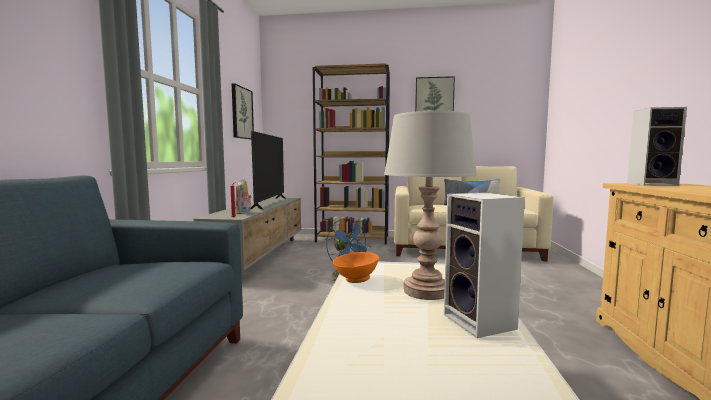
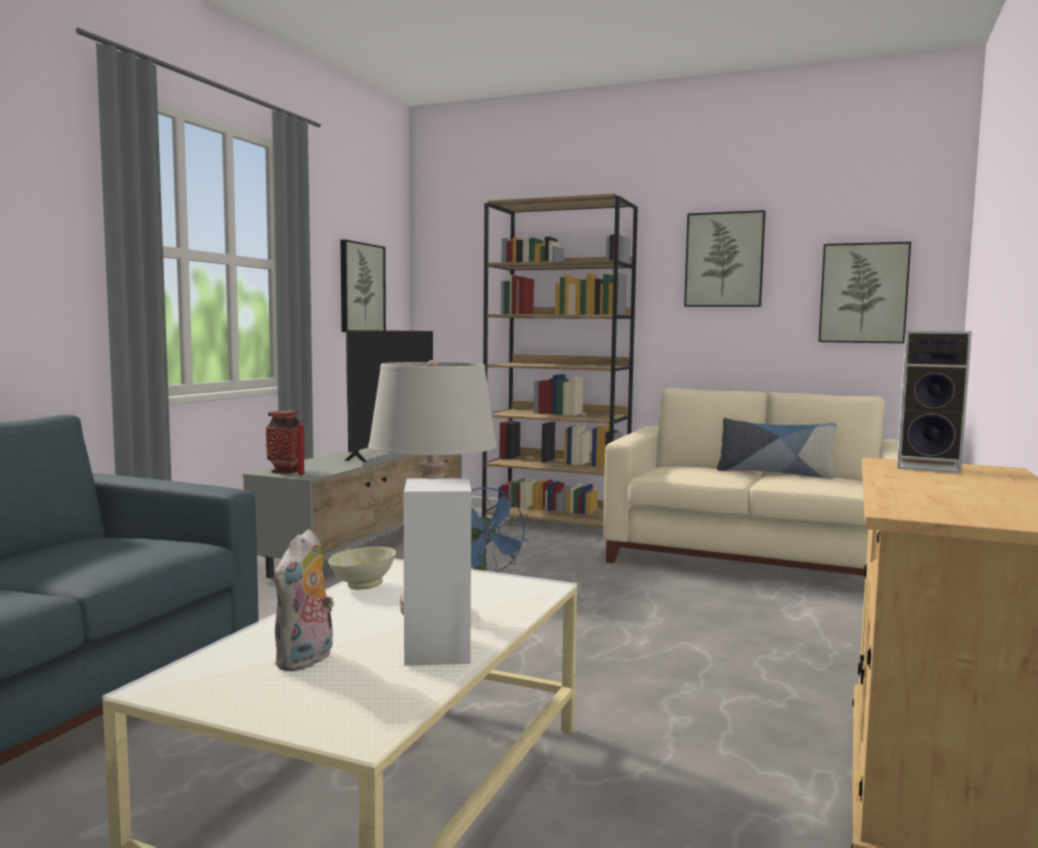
camera: 15 degrees right, 0 degrees up
(221, 216) = (286, 472): none -> vase
(243, 213) = (326, 468): plush toy -> plush toy (306, 660)
(355, 279) = (362, 585): orange bowl -> beige bowl
(501, 117) = (863, 293): none -> picture

